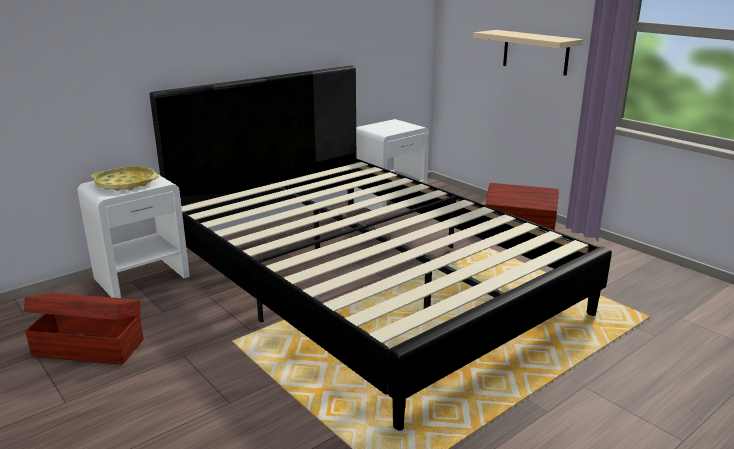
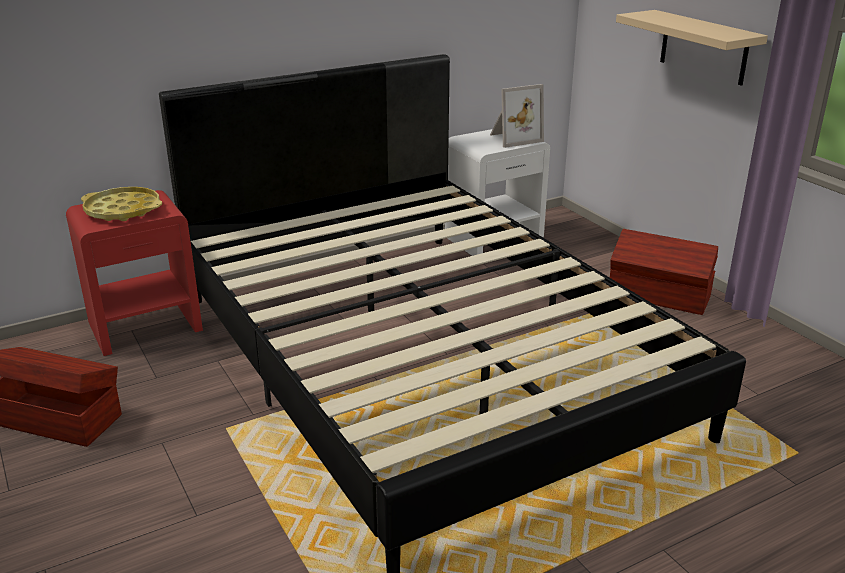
camera: 10 degrees right, 5 degrees up
(142, 277) = (146, 326): white nightstand -> red nightstand
(402, 126) = (513, 138): none -> picture frame

